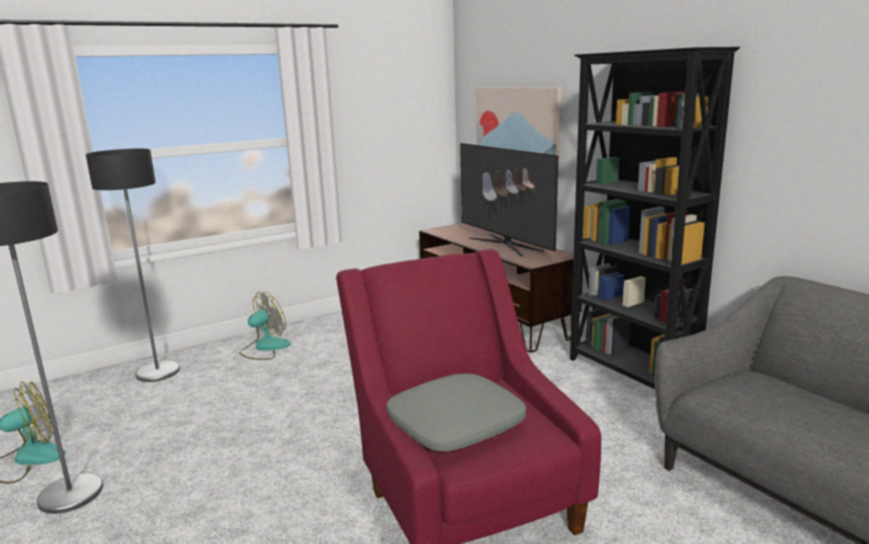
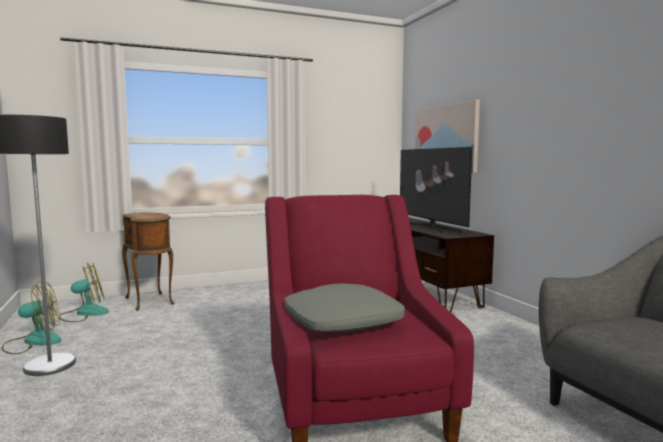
camera: 10 degrees right, 10 degrees down
(158, 372) = (151, 301): floor lamp -> brown side table
(265, 348) = (234, 294): fan -> fan (84, 313)
(631, 374) = (531, 334): black bookcase -> none

